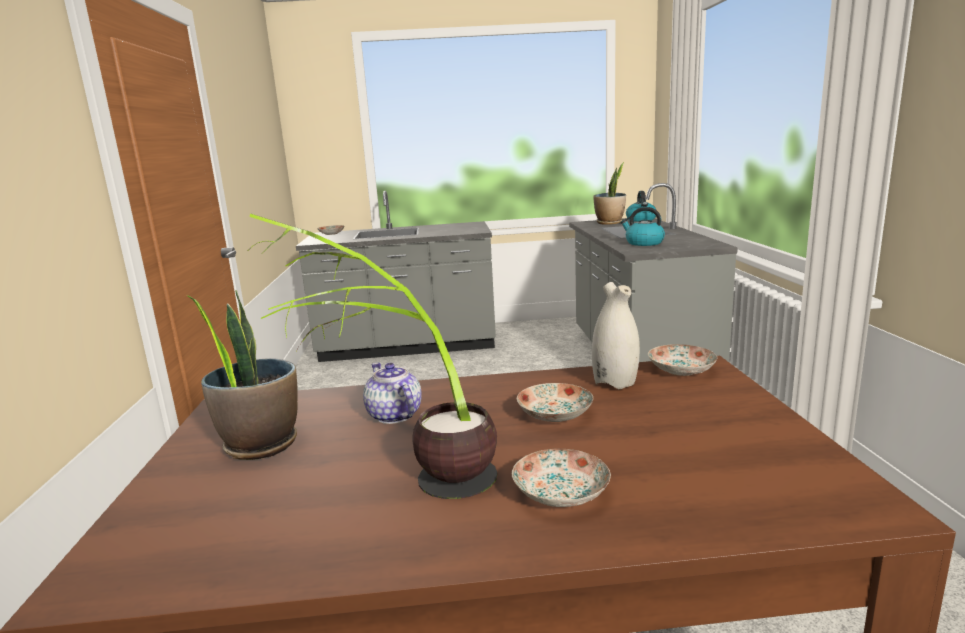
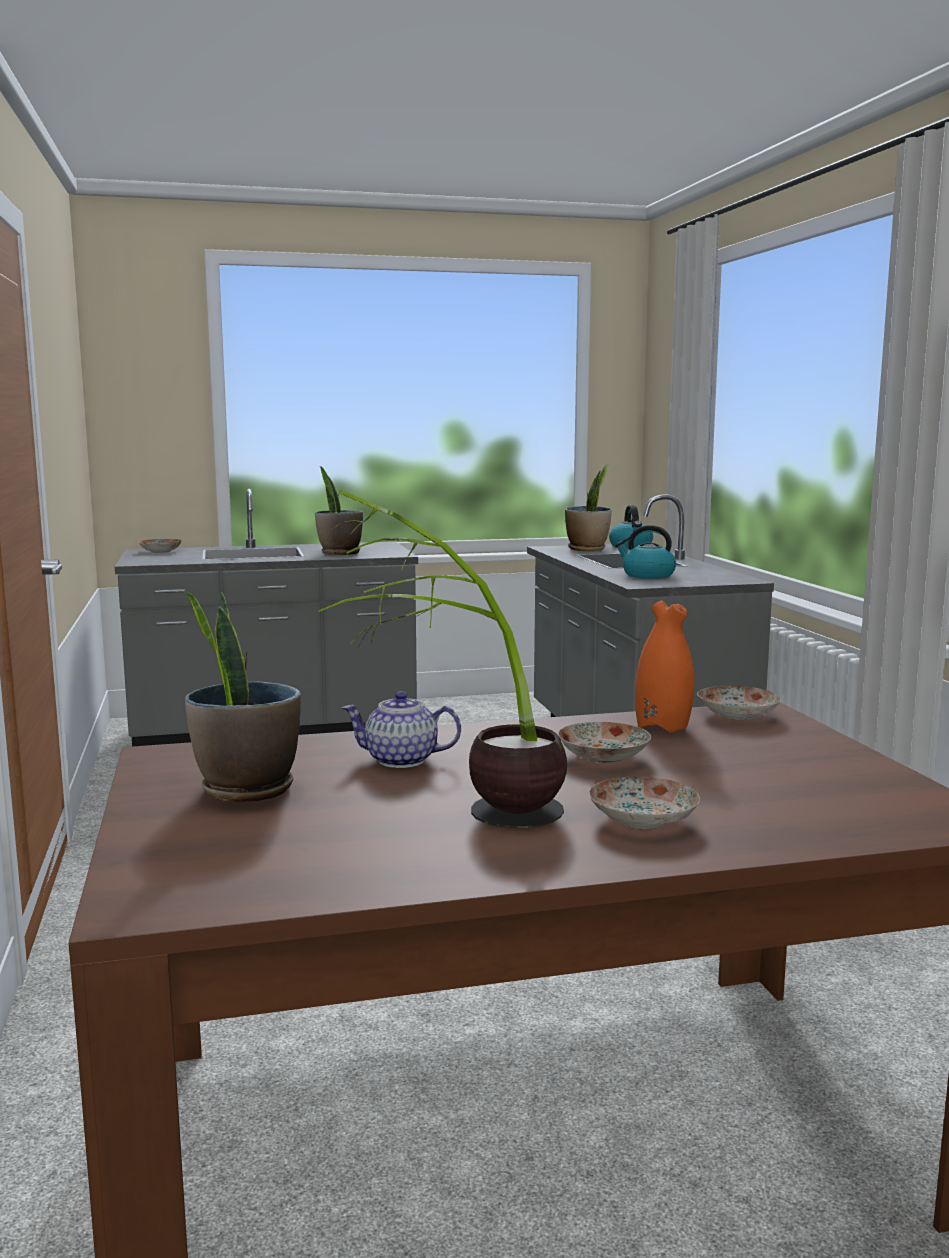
camera: 10 degrees left, 5 degrees down
(394, 415) = (402, 760): teapot -> teapot turned 45 degrees counterclockwise
(441, 231) = (339, 553): none -> potted plant
(615, 383) = (663, 727): white vase -> orange vase

